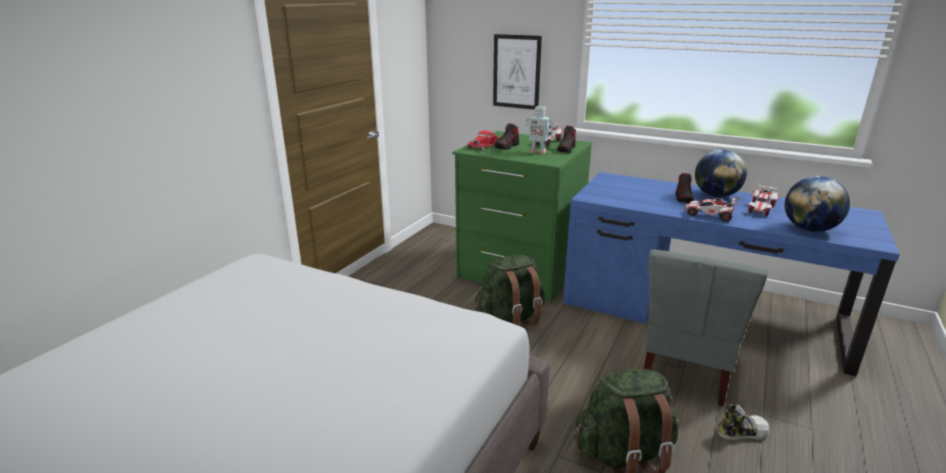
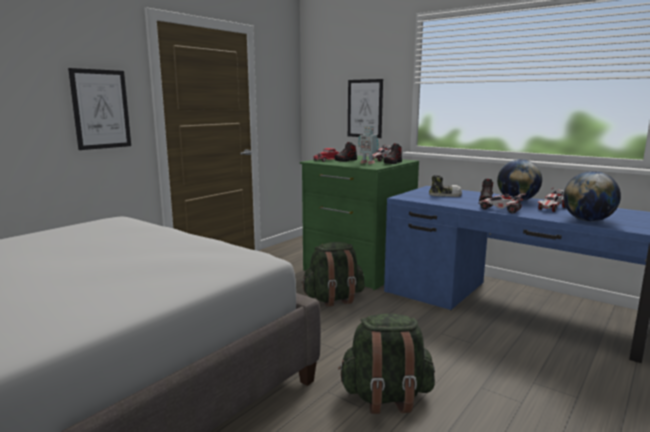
camera: 10 degrees right, 10 degrees down
(203, 108) = (101, 109): none -> picture
(685, 371) = (472, 345): grey chair -> none
(741, 432) = (505, 392): shoe -> shoe (445, 195)

